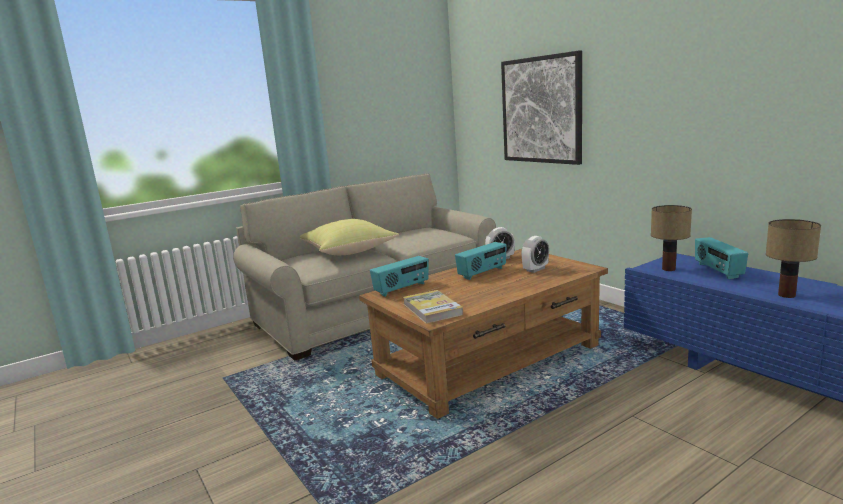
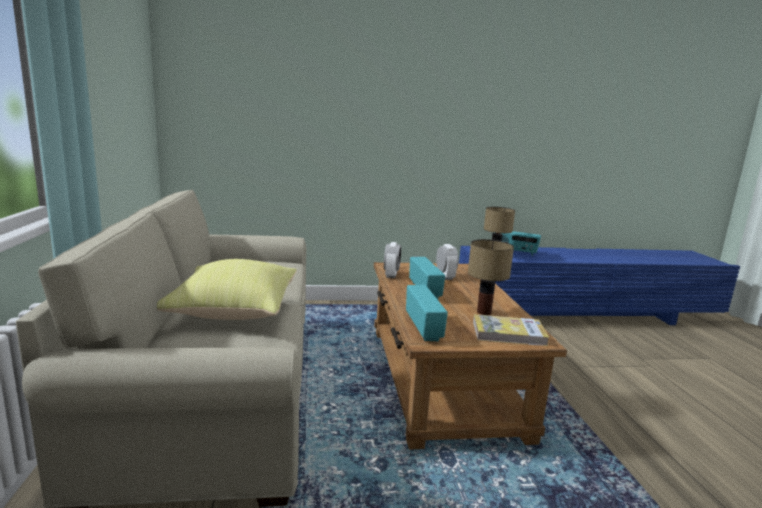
camera: 65 degrees left, 0 degrees up
(541, 110) = (316, 119): picture -> none
(787, 295) = (574, 258): table lamp -> table lamp (485, 312)

